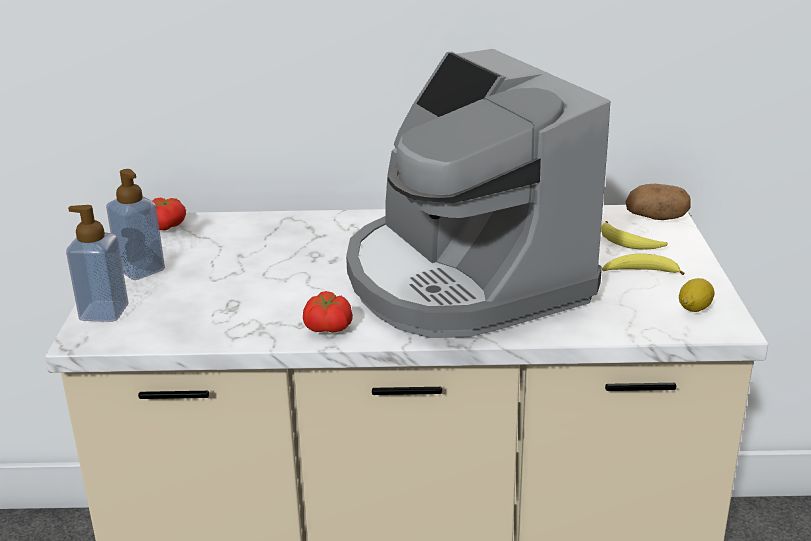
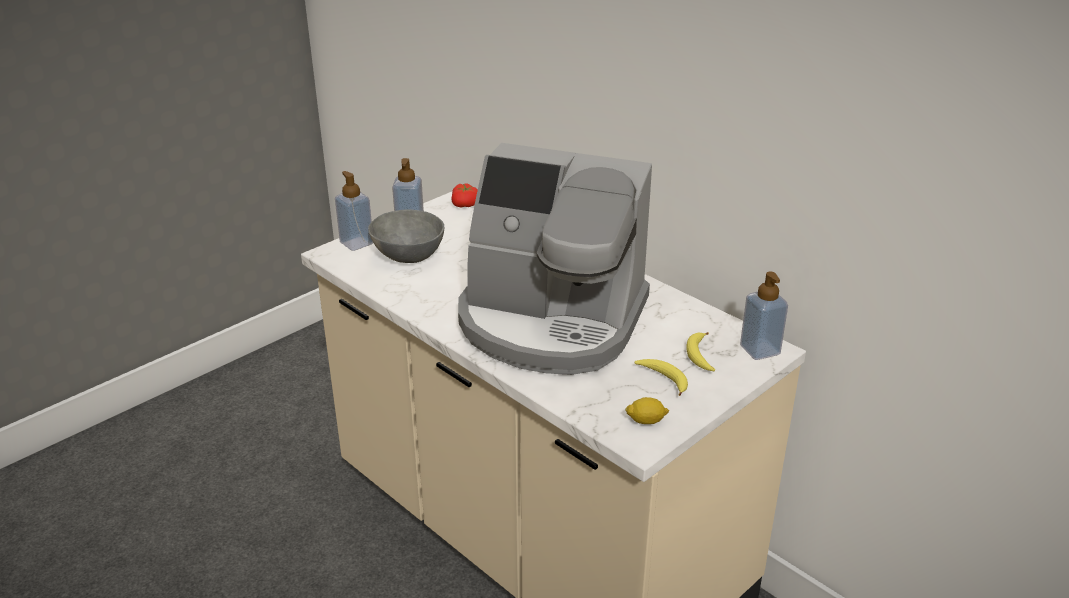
camera: 45 degrees right, 5 degrees up
(194, 296) = (407, 255): none -> grey bowl
(327, 328) = (432, 310): tomato -> none
(463, 279) = (551, 322): coffee machine -> coffee machine turned 90 degrees counterclockwise
(656, 218) = (759, 350): potato -> soap dispenser

